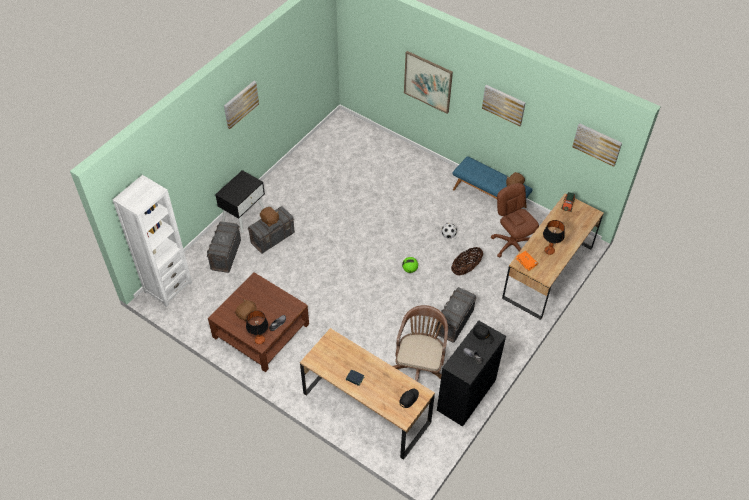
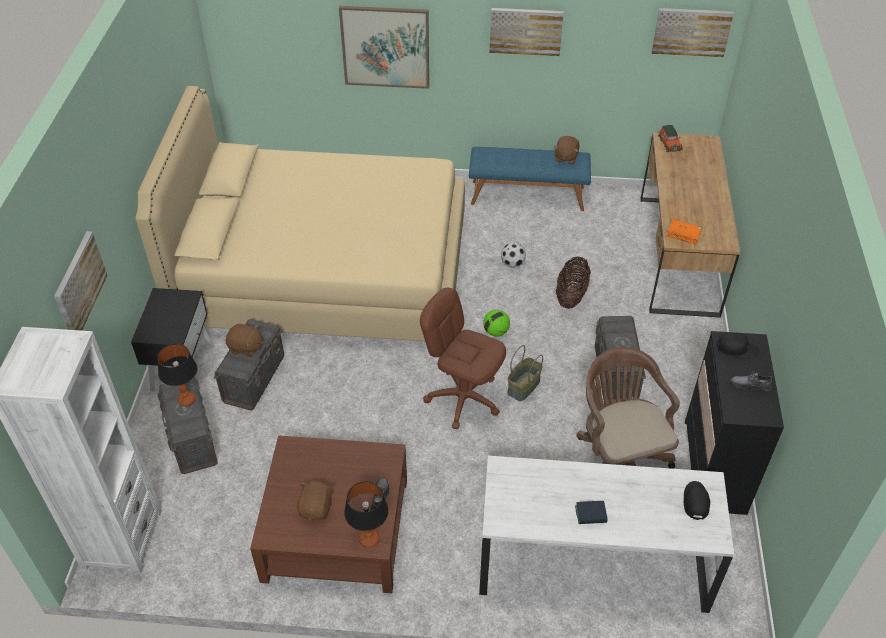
camera: 30 degrees left, 5 degrees down
(240, 104) = (122, 161): picture -> picture (79, 285)
(345, 196) = (325, 273): none -> beige bed
(366, 408) = (592, 563): brown desk -> white desk
(401, 306) = (524, 387): none -> basket
(511, 244) = (604, 240): brown office chair -> brown office chair (463, 398)
(549, 251) = (699, 208): table lamp -> table lamp (187, 400)

